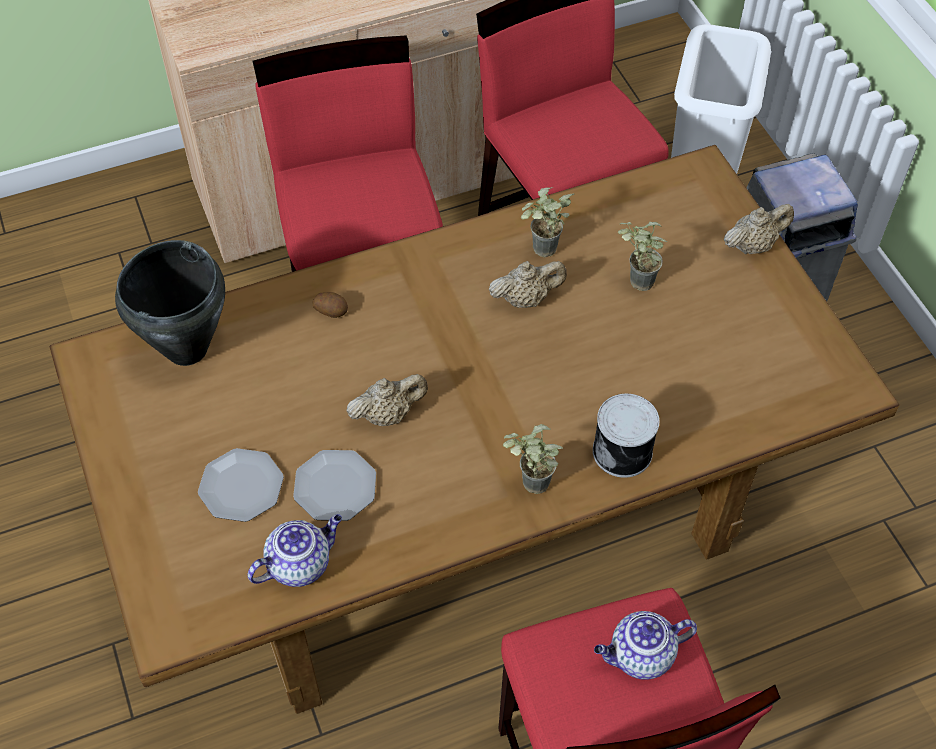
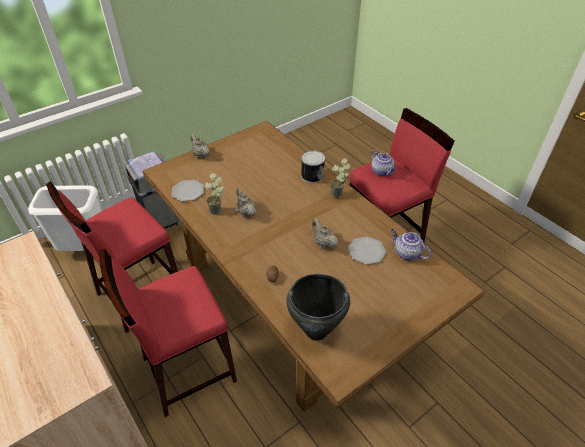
camera: 105 degrees left, 10 degrees down
(241, 486) = (382, 283): plate -> plate (187, 191)
(634, 283) = (229, 183): potted plant -> none

